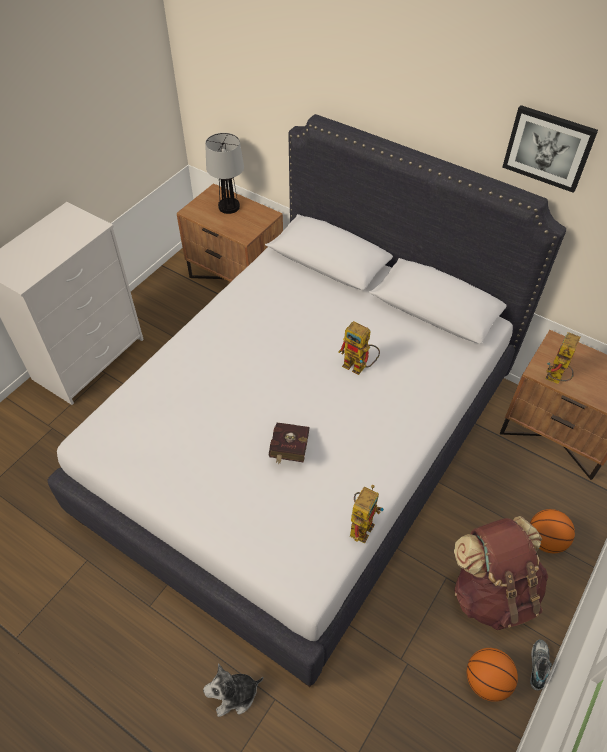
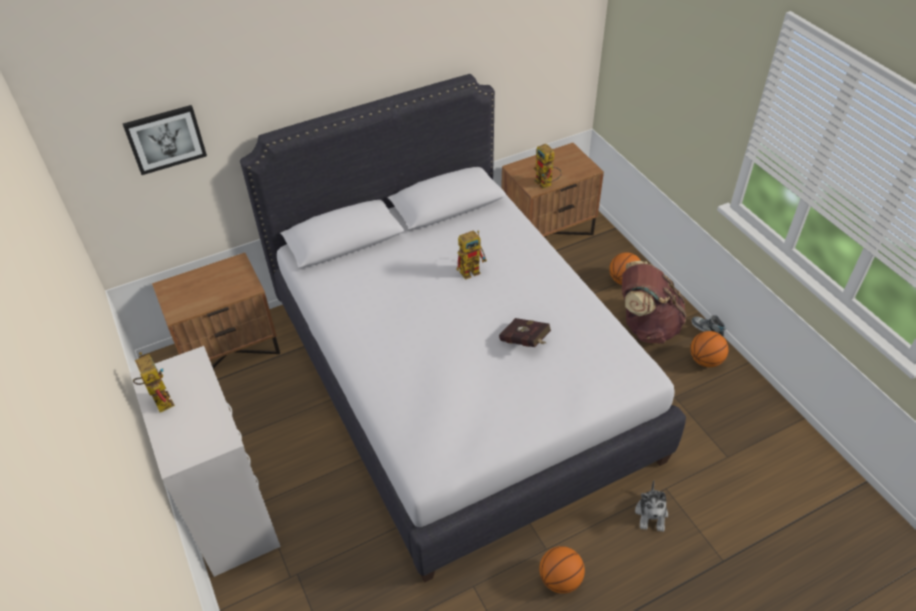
camera: 60 degrees left, 5 degrees down
(121, 632) = (560, 579): none -> basketball
(229, 207) = (199, 284): table lamp -> none
(362, 524) = (612, 326): toy robot -> toy robot (159, 399)
(548, 148) = (455, 39): picture -> picture (165, 139)

